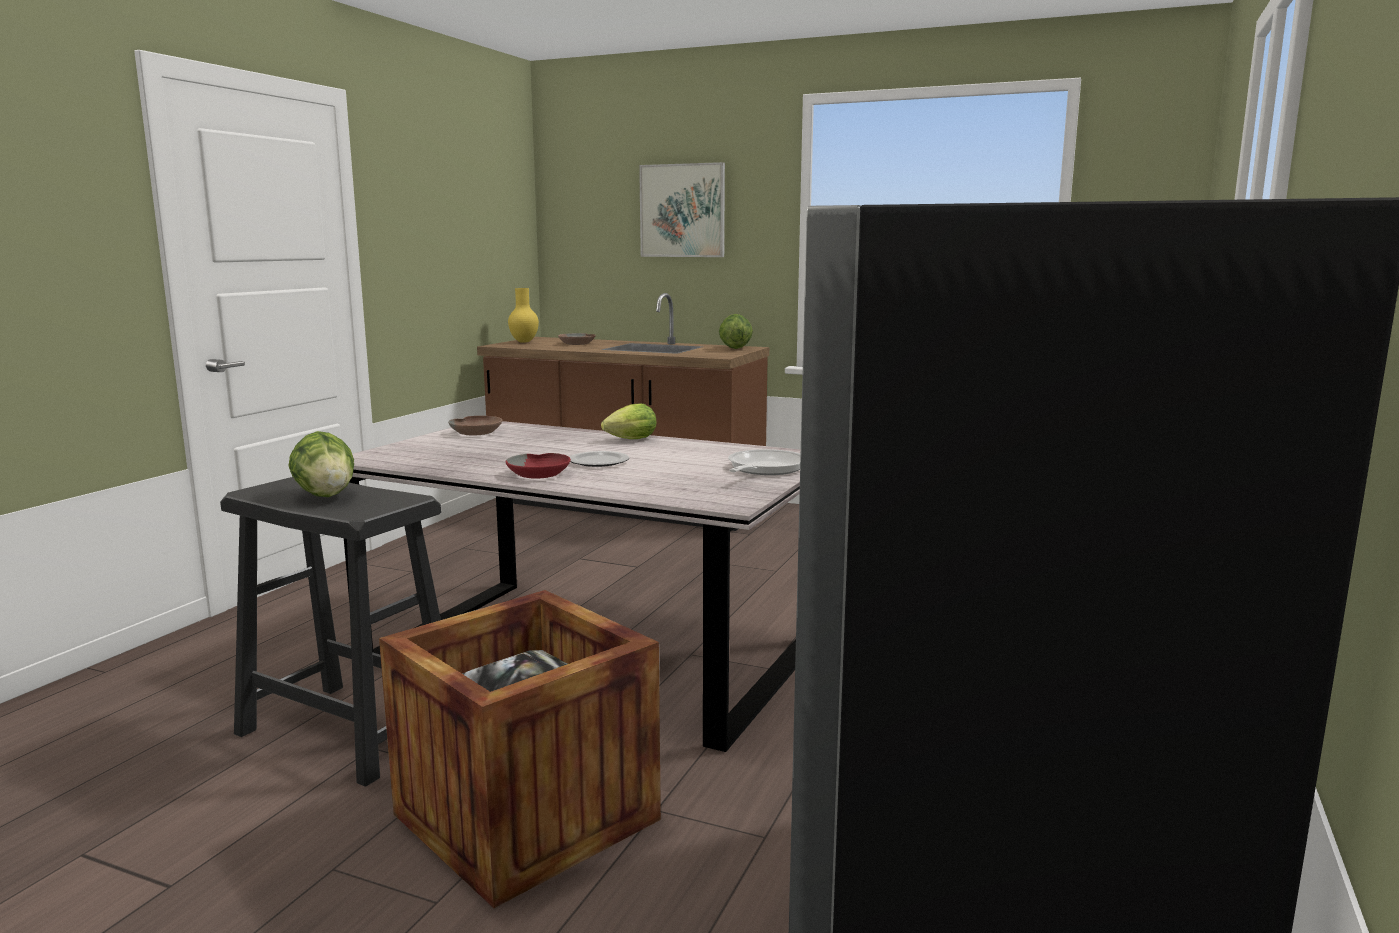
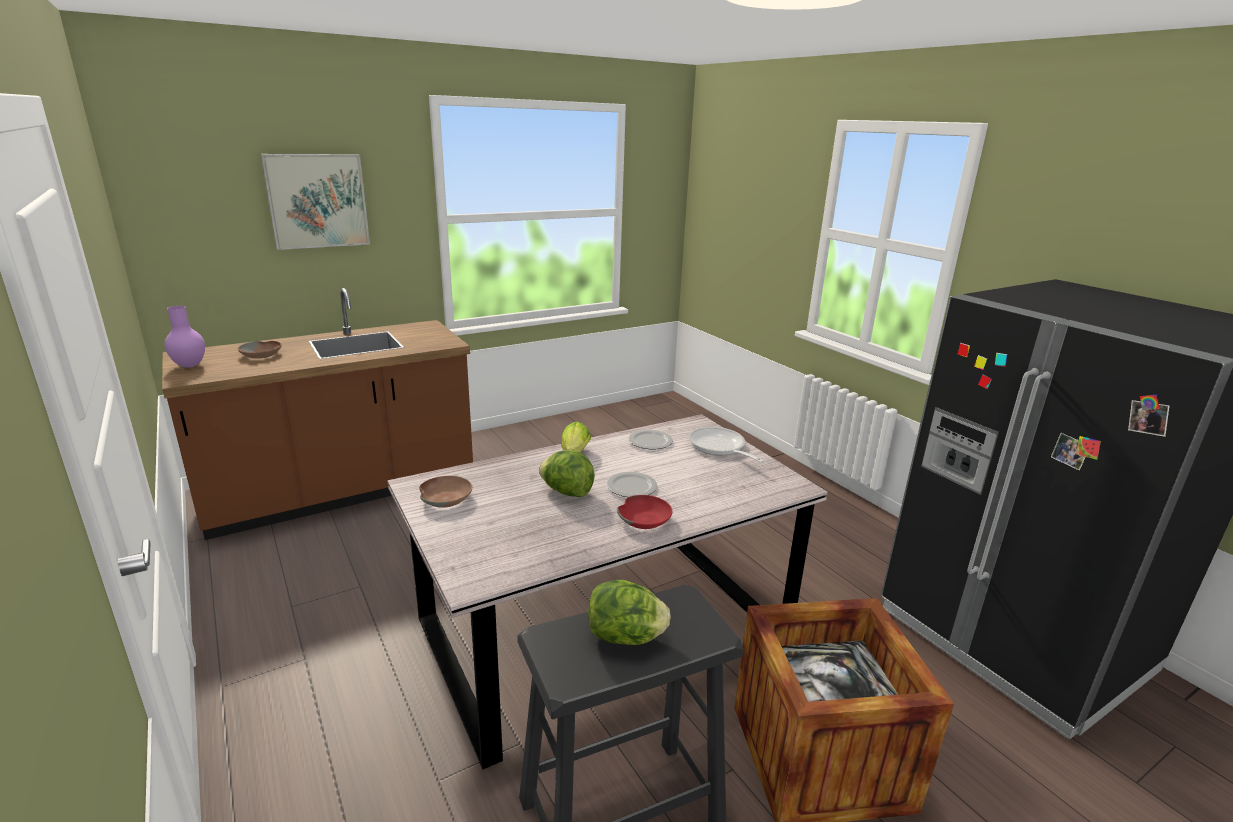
camera: 55 degrees left, 10 degrees up
(524, 342) = (190, 365): yellow vase -> purple vase
(716, 450) = (649, 441): none -> plate
(735, 348) = (423, 328): lettuce -> lettuce (566, 492)

